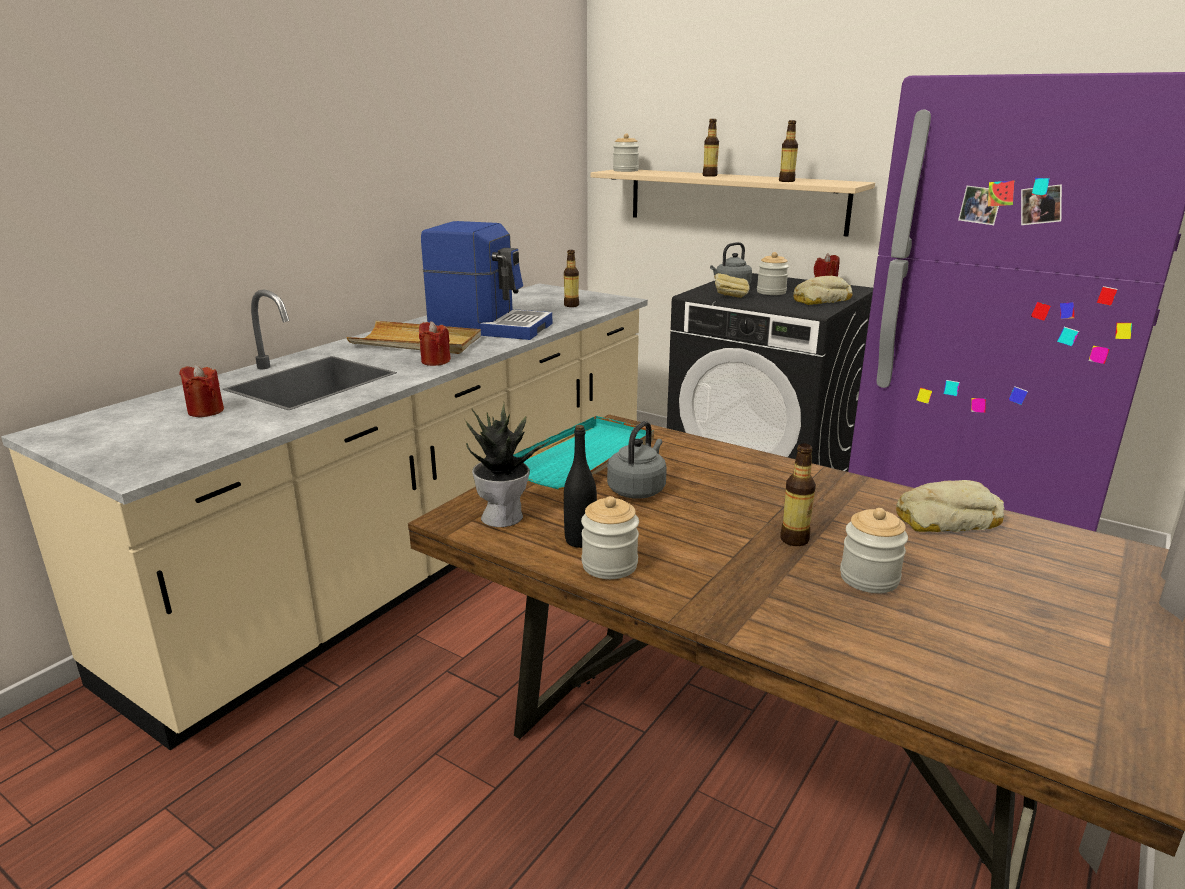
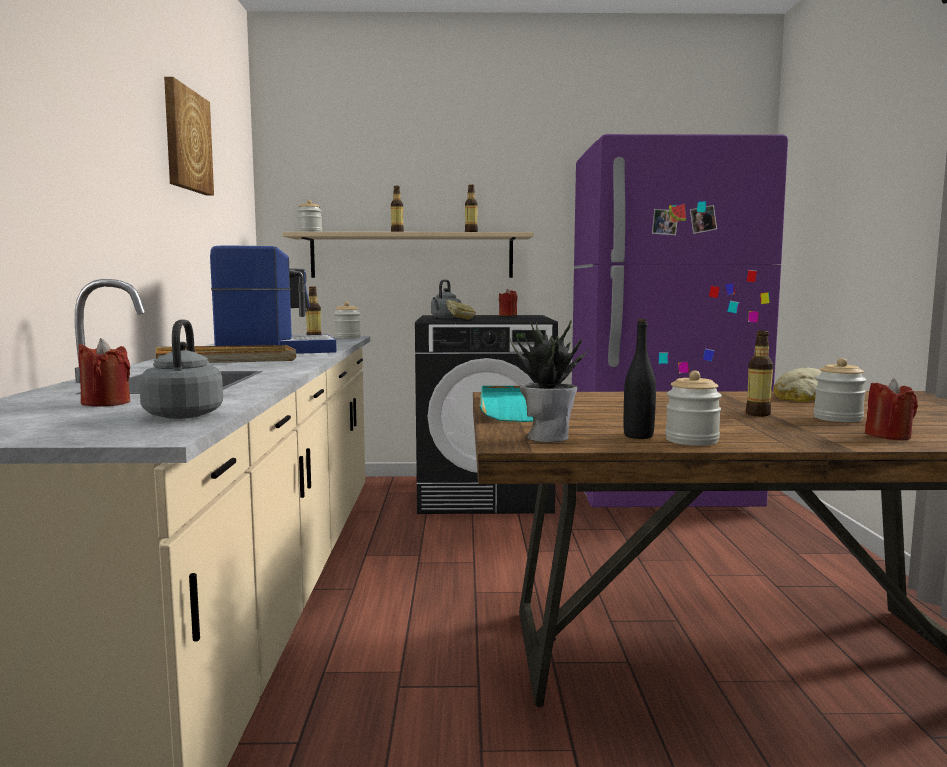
camera: 35 degrees left, 15 degrees down
(435, 361) = (282, 364): red candle -> red candle (888, 436)
(451, 101) = (186, 140): none -> picture
(638, 489) = (603, 413): grey kettle -> grey kettle (185, 414)
(771, 292) = (481, 318): jar -> jar (347, 337)
(820, 299) = (525, 318): bread -> none

